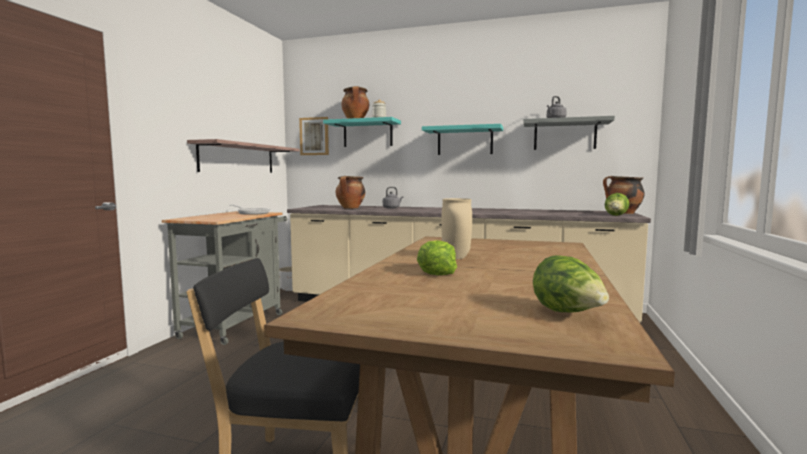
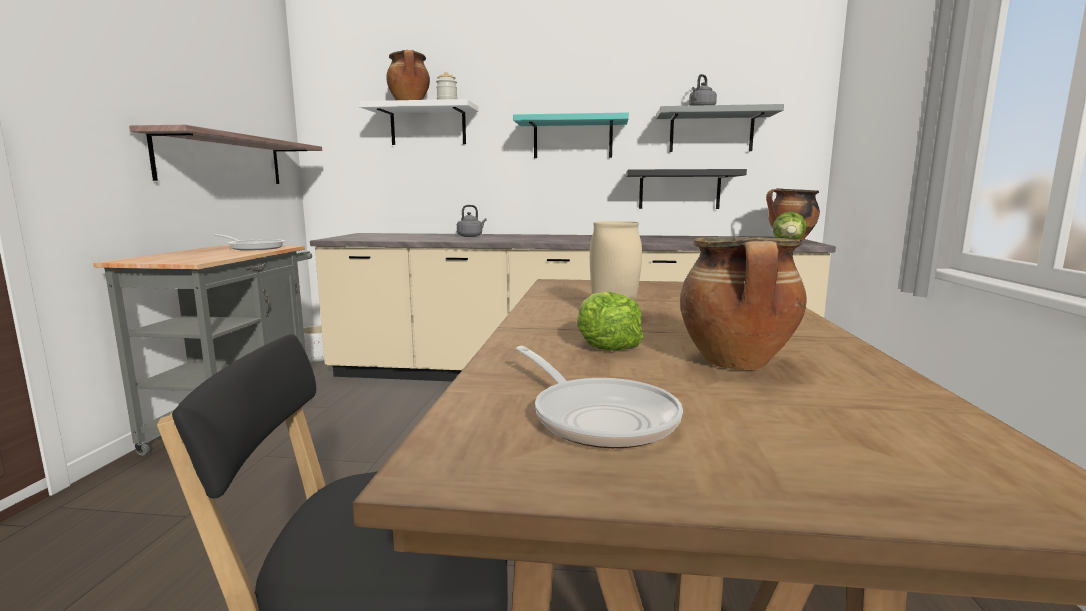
camera: 10 degrees left, 5 degrees up
(314, 136) = (344, 128): picture -> none
(350, 208) = (409, 237): cooking pot -> cooking pot (737, 363)
(367, 134) = (428, 125): turquoise shelf -> white shelf
(402, 303) = (598, 417): none -> frying pan
(541, 176) = (679, 190): none -> black shelf
(568, 313) = (896, 422): lettuce -> none

